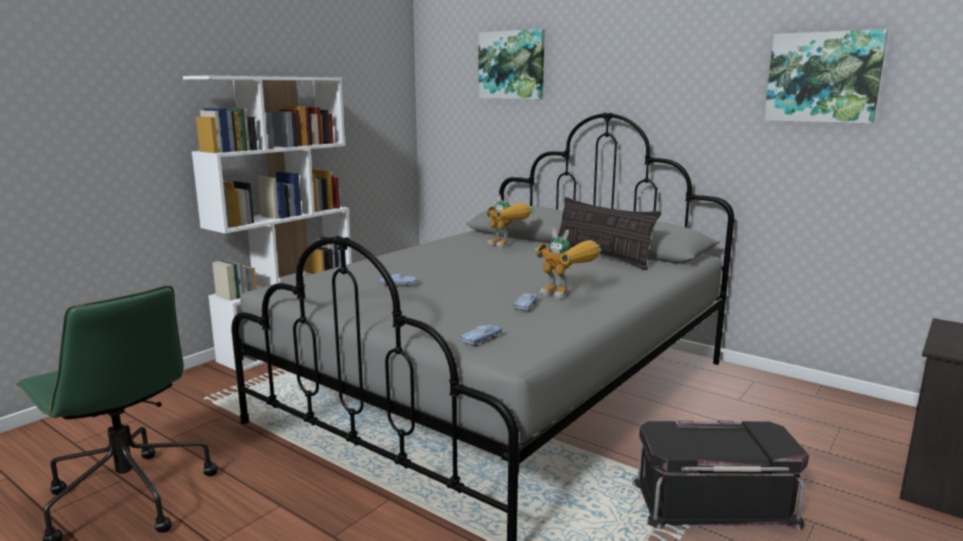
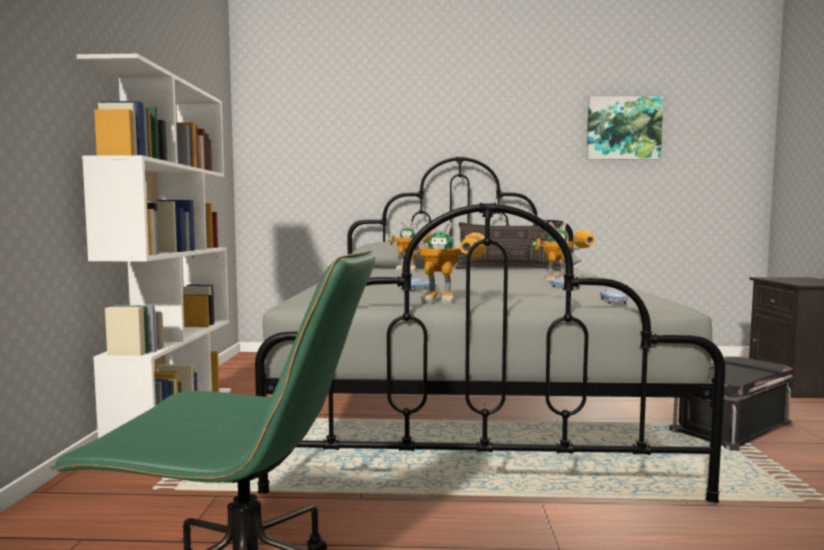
camera: 35 degrees left, 10 degrees down
(364, 309) = (453, 301): none -> toy robot
(512, 65) = (354, 117): picture -> none

